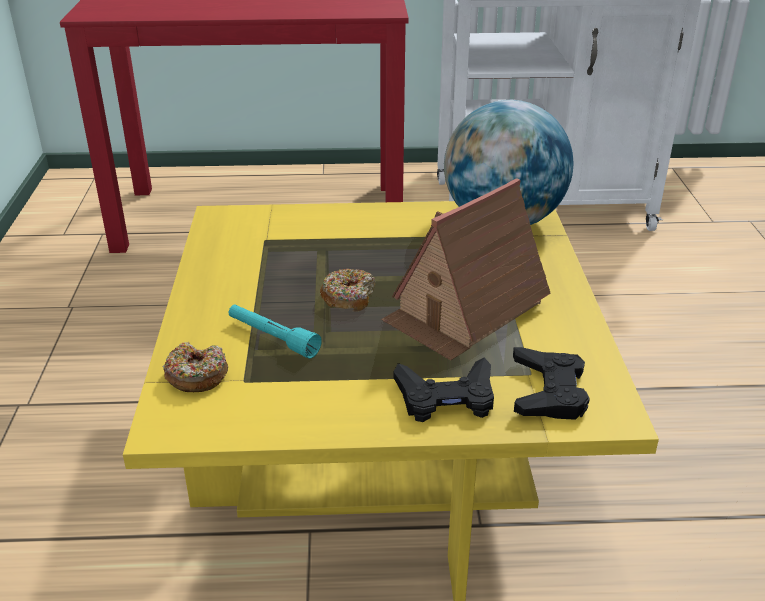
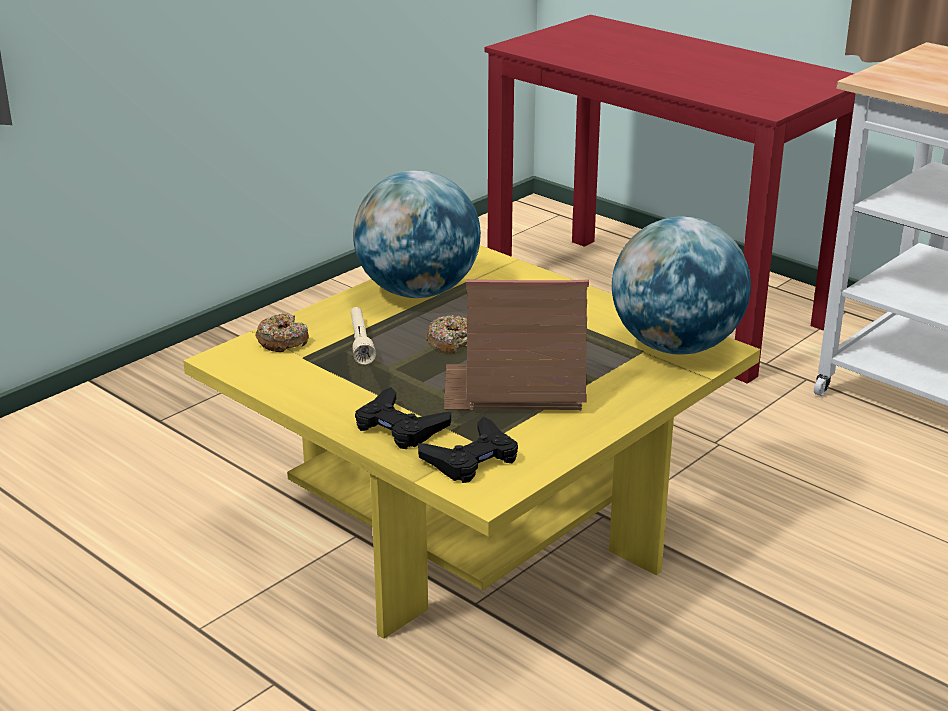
camera: 45 degrees right, 5 degrees down
(240, 267) = (417, 291): none -> globe
(273, 338) = (360, 342): turquoise flashlight -> beige flashlight

